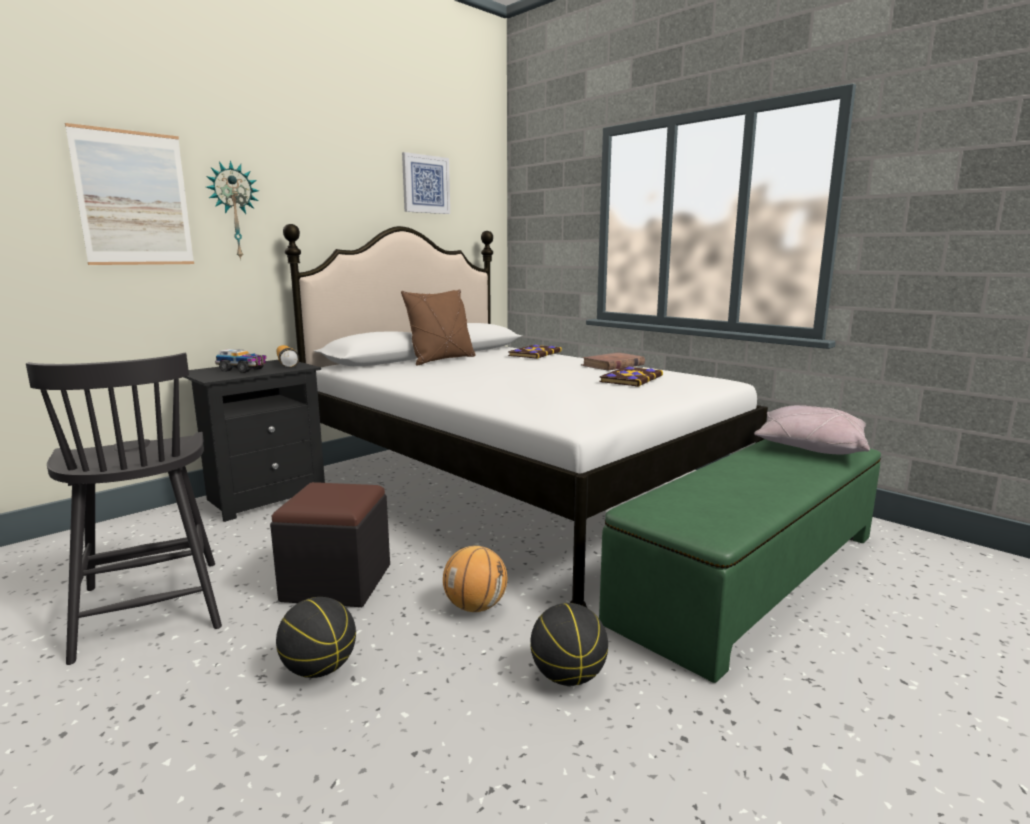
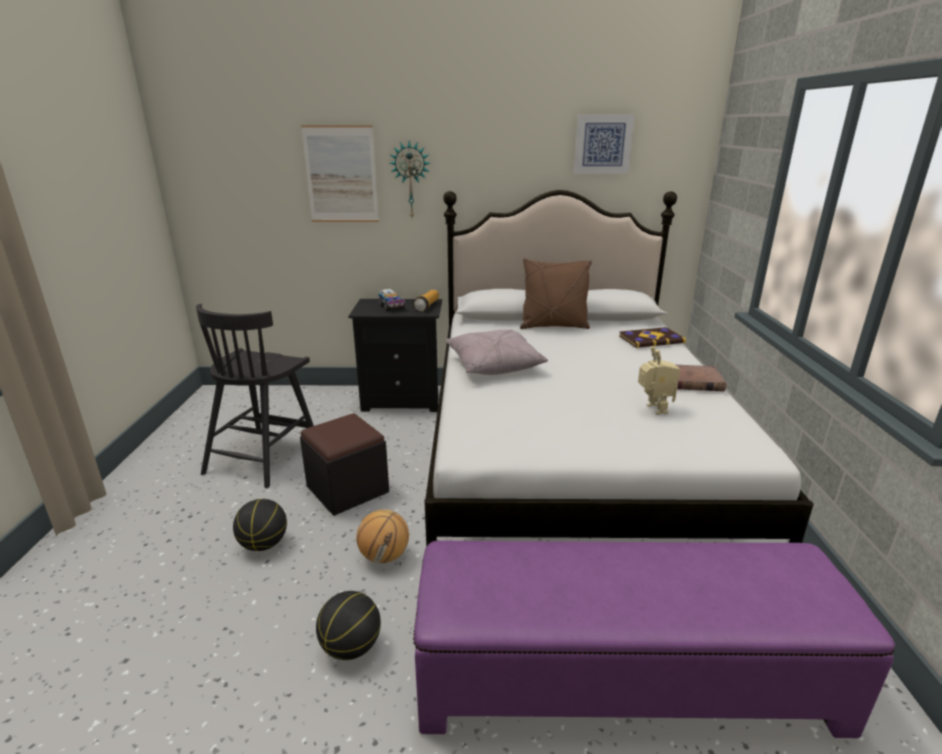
camera: 45 degrees right, 10 degrees up
(630, 379) = (653, 409): book -> toy robot
(751, 574) = (624, 674): green bench -> purple bench
(810, 447) = (780, 584): purple pillow -> purple pillow (493, 365)

